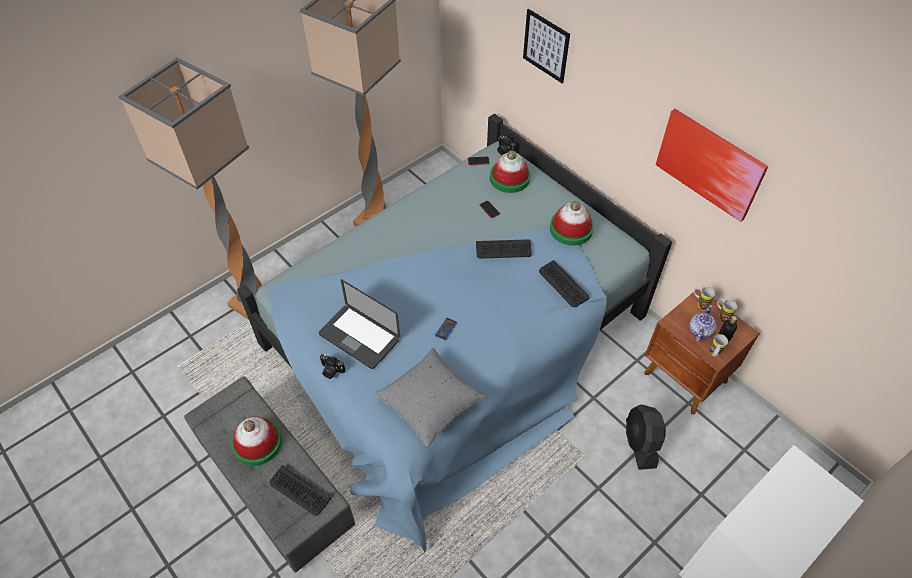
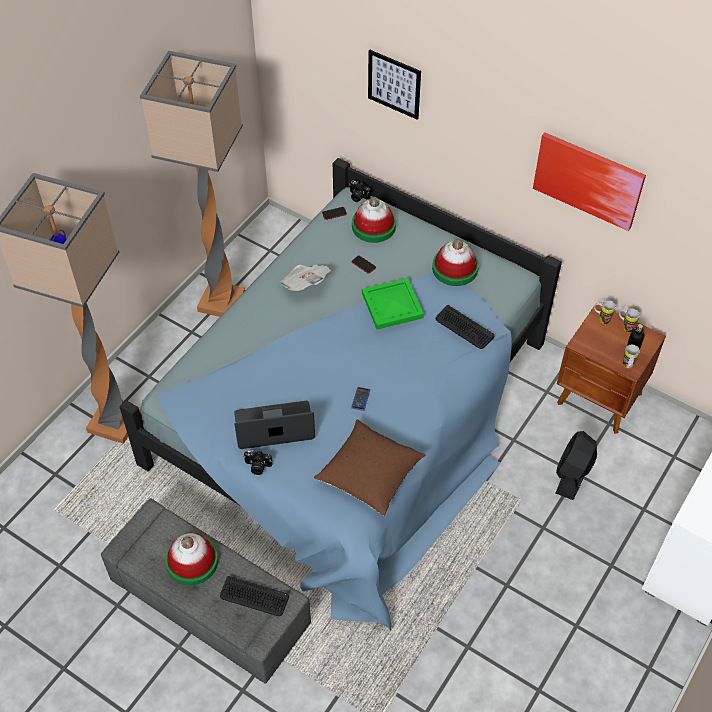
camera: 15 degrees left, 0 degrees up
(359, 337) = (274, 426): laptop -> laptop turned 150 degrees clockwise
(430, 403) = (370, 475): grey pillow -> brown pillow
(432, 217) = (305, 285): none -> newspaper
(503, 250) = (392, 304): keyboard -> green tray
(640, 444) = (572, 474): black fan -> black fan turned 45 degrees clockwise
(699, 331) = (608, 346): teapot -> none

